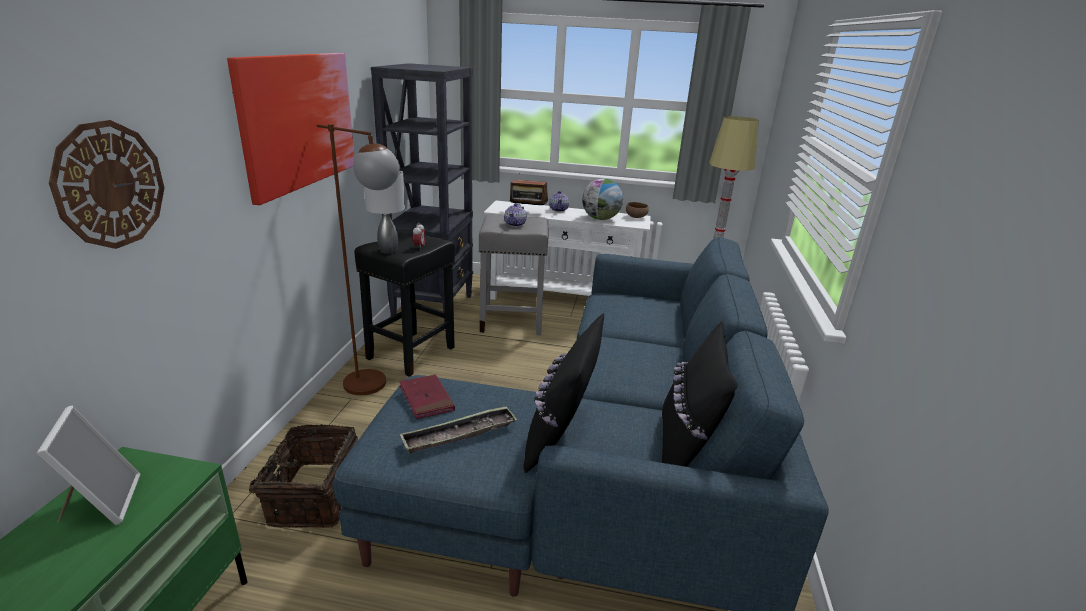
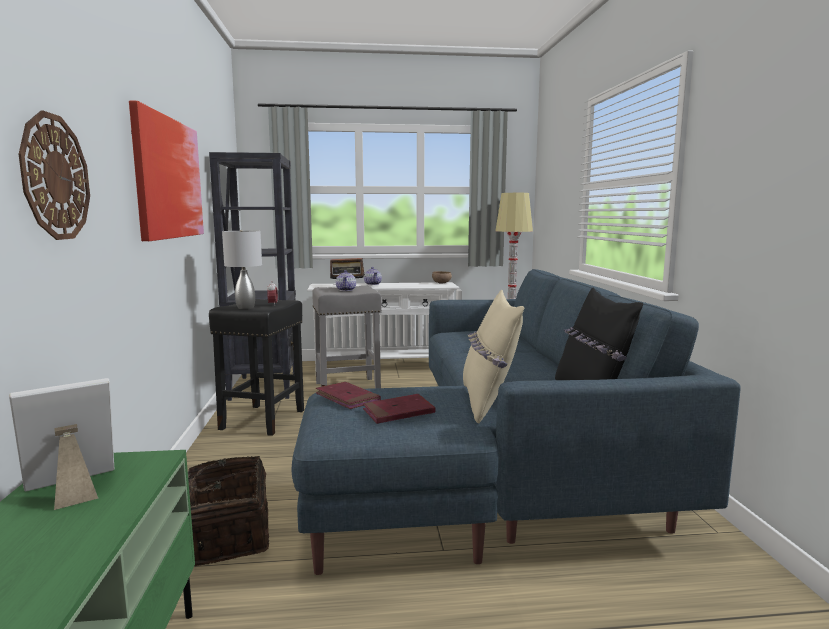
camera: 15 degrees left, 15 degrees down
(101, 503) = (72, 490): picture frame -> picture frame turned 90 degrees counterclockwise
(377, 388) = (243, 448): brown floor lamp -> none
(459, 434) = (398, 412): tray -> red book
(561, 437) = (488, 402): black pillow -> beige pillow
(600, 219) = (413, 285): globe -> none

